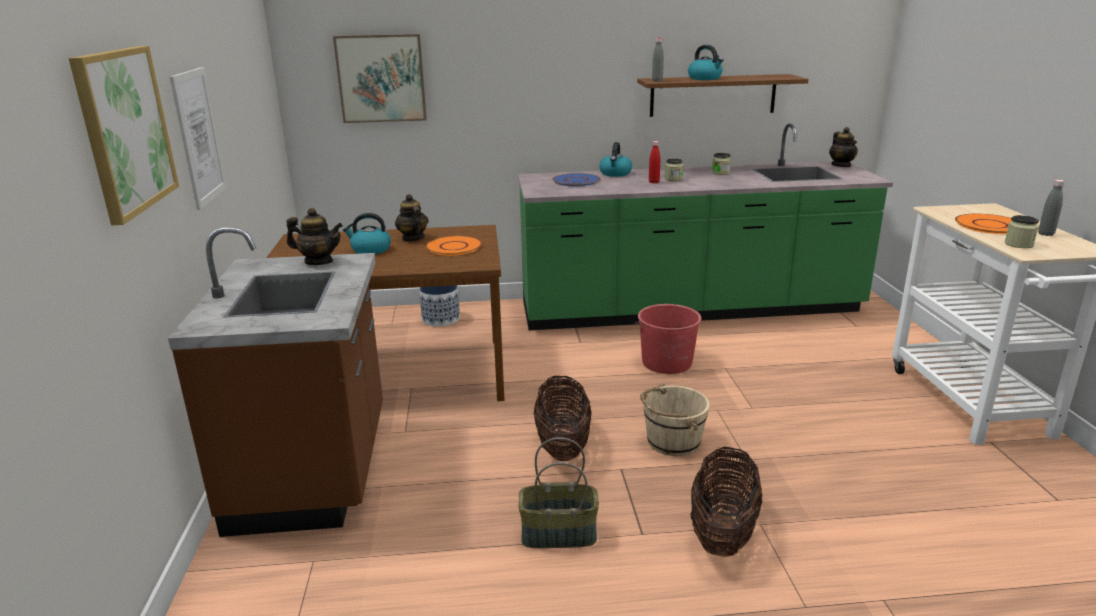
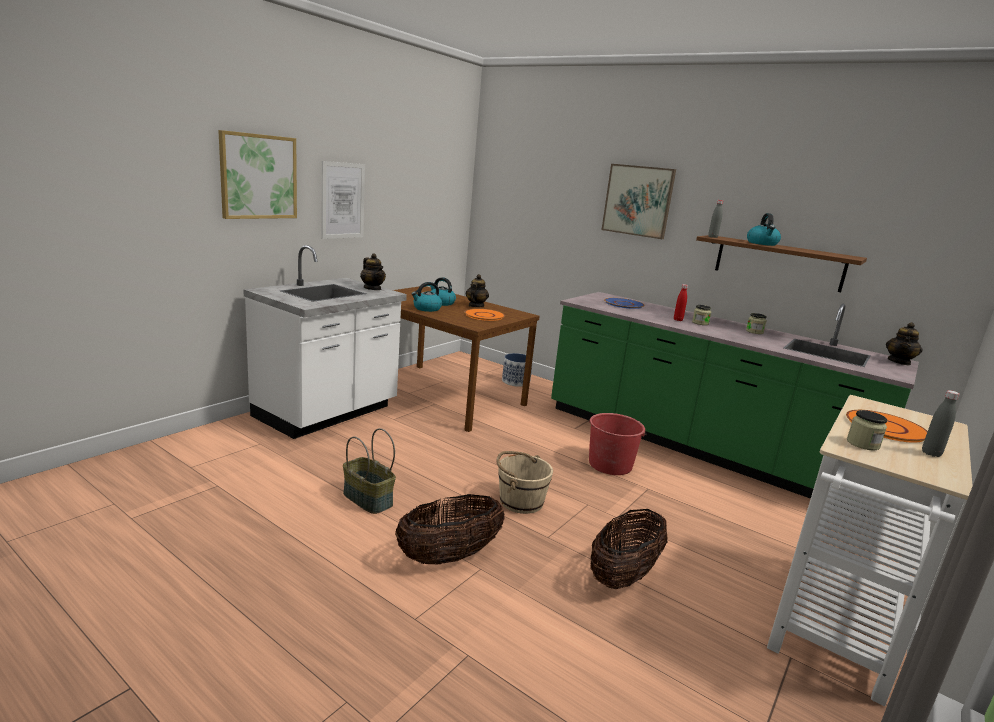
camera: 40 degrees right, 5 degrees down
(315, 470) = (327, 413): brown counter -> white counter
(381, 78) = (527, 203): picture -> picture (638, 201)
(562, 446) = (453, 467): basket -> basket (623, 575)
(615, 173) = (666, 309): kettle -> kettle (426, 309)

